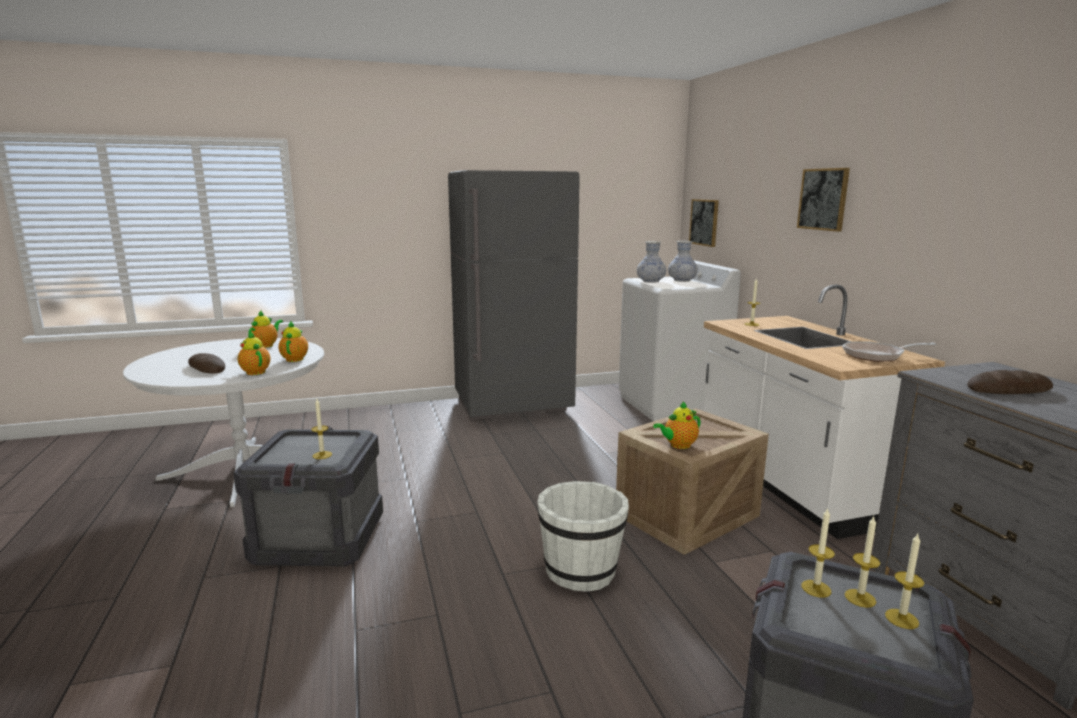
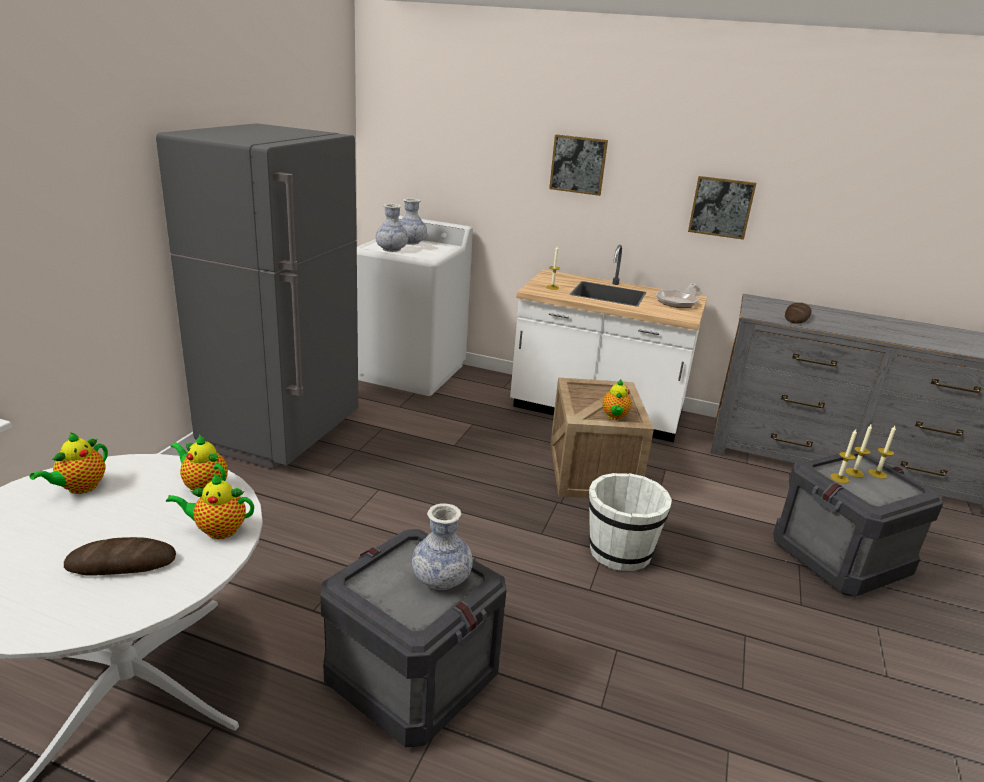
camera: 55 degrees left, 10 degrees up
(266, 345) = (79, 488): teapot -> teapot turned 120 degrees counterclockwise
(322, 455) = (441, 579): candle -> vase
(704, 222) = (403, 172): picture -> picture (721, 207)

